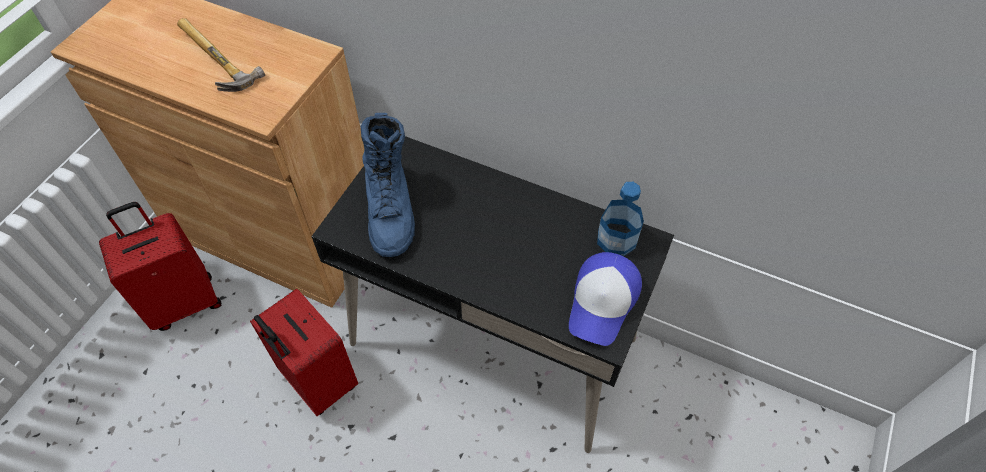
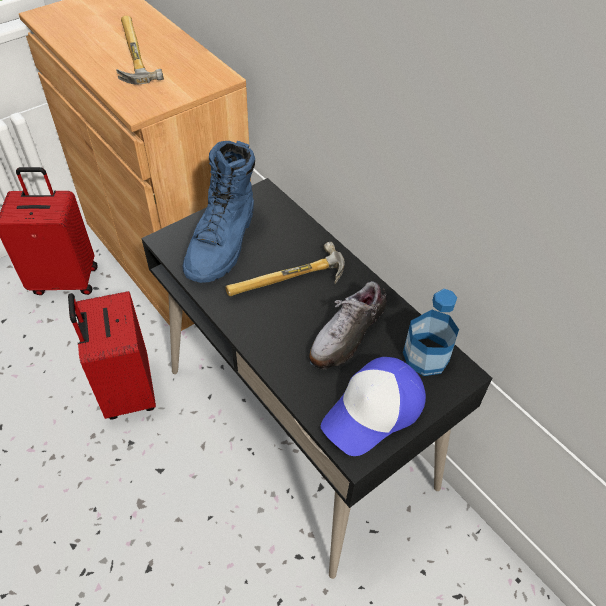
camera: 25 degrees right, 5 degrees down
(472, 223) = (289, 283): none -> hammer
(545, 248) = (346, 335): none -> shoe

